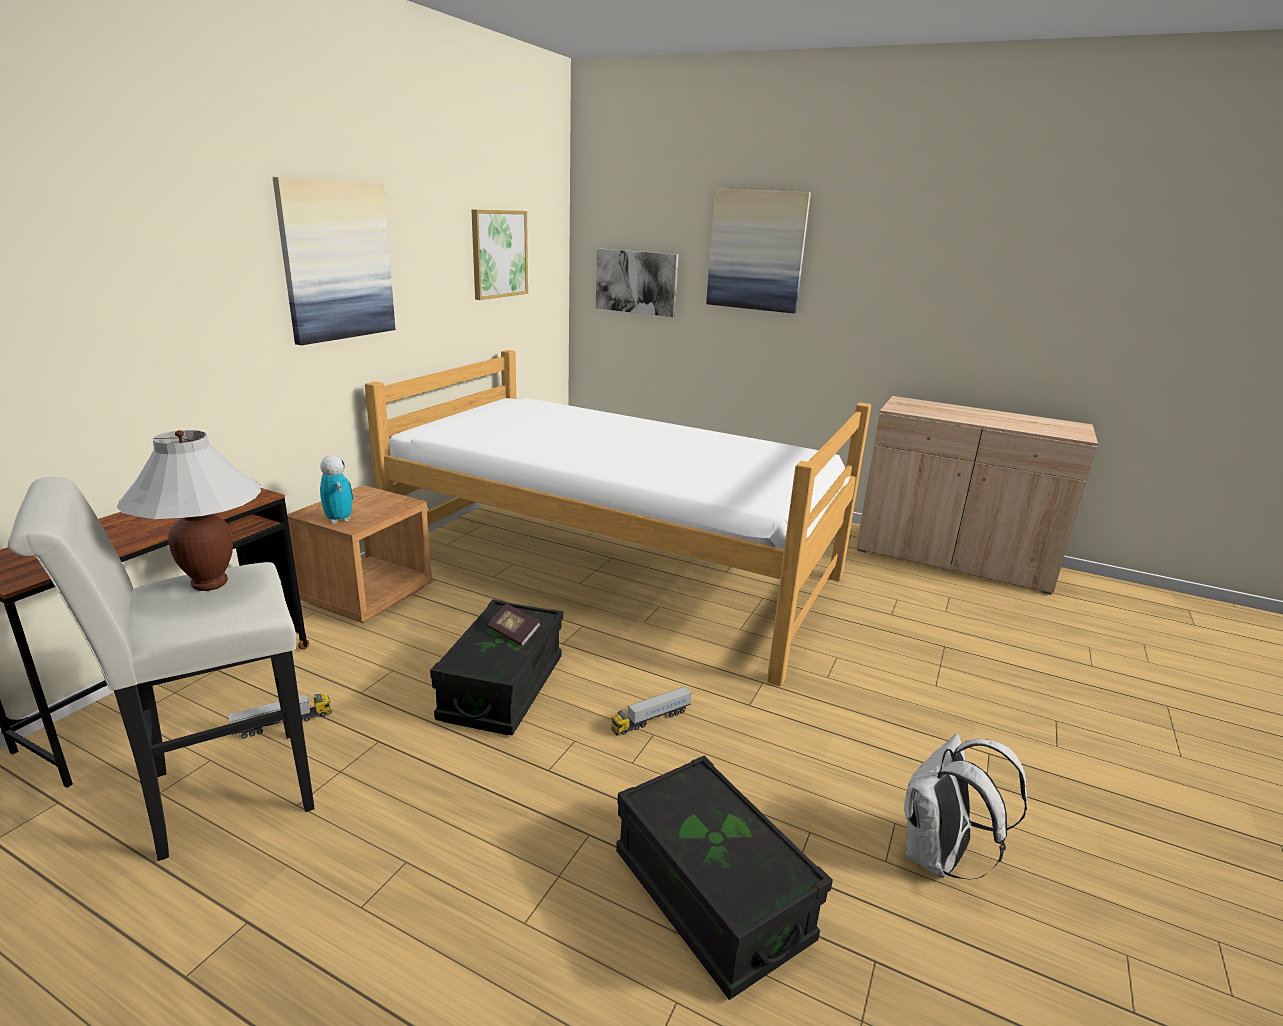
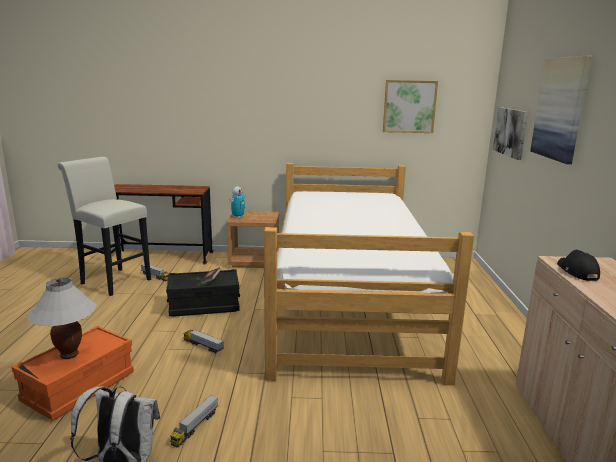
camera: 65 degrees right, 5 degrees down
(209, 583) = (116, 202): white table lamp -> white table lamp (69, 354)
(337, 261) = (283, 103): picture -> none
(711, 896) = (79, 387): black storage box -> orange storage box
(870, 771) = (195, 427): none -> toy truck
(927, 412) = (576, 272): none -> black cap

